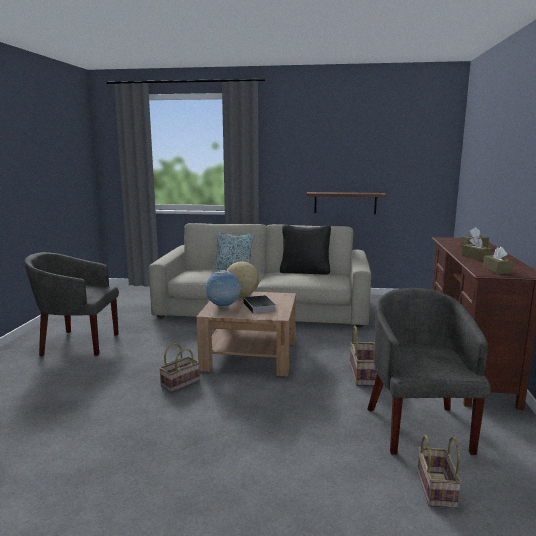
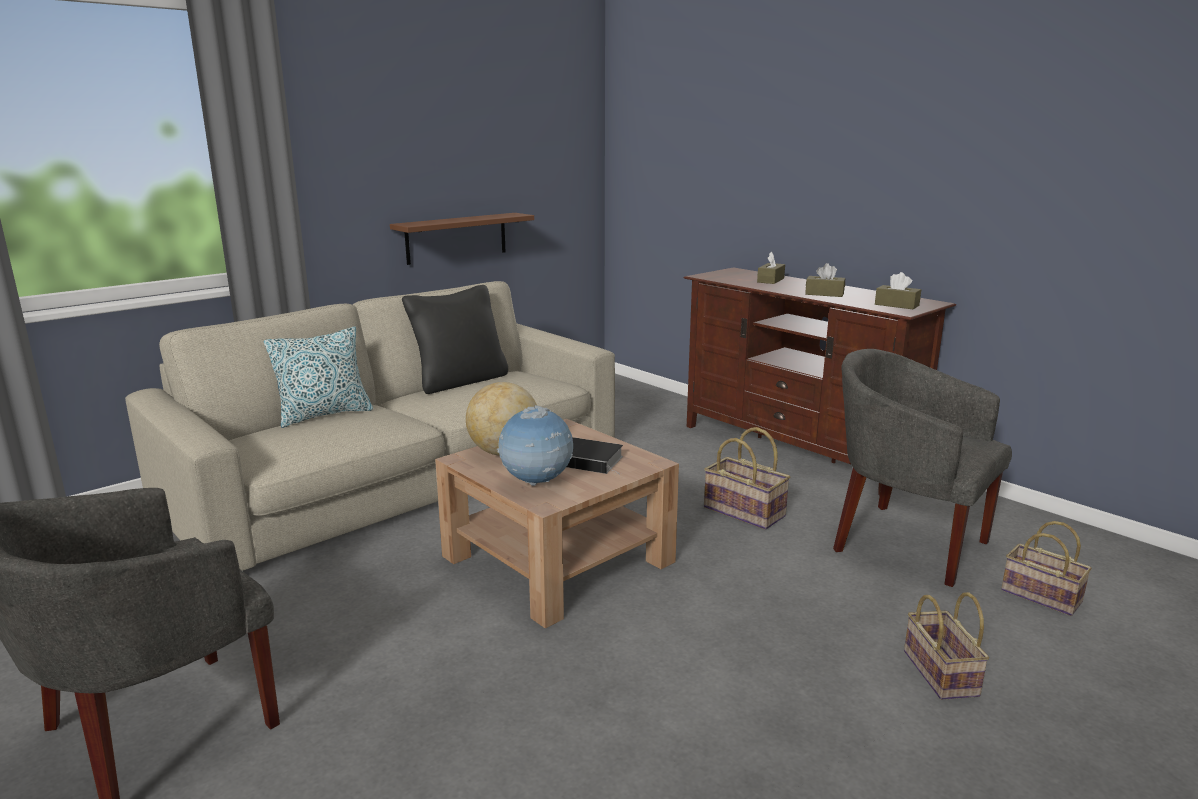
camera: 50 degrees left, 5 degrees up
(180, 383) = (566, 664): basket -> basket (937, 672)

